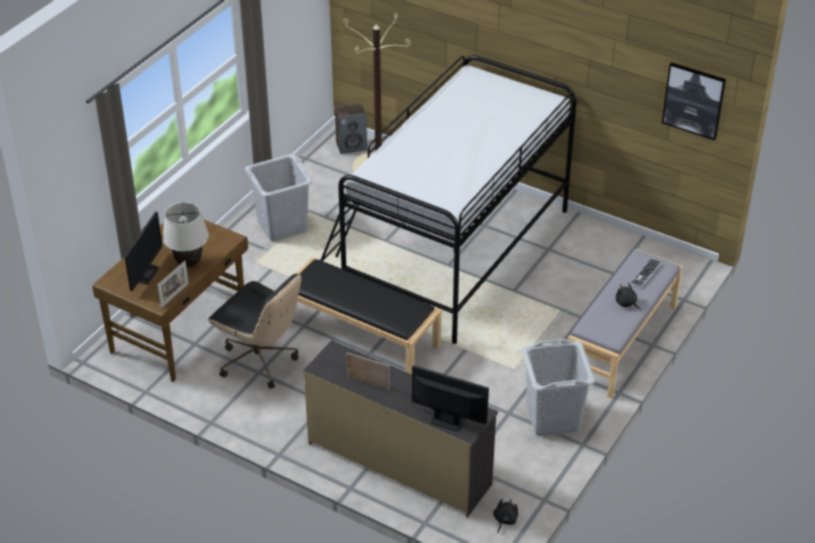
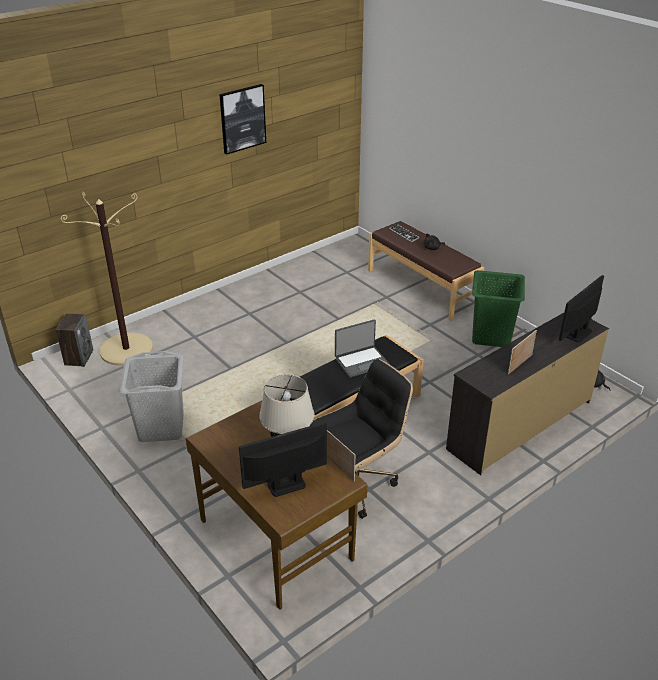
camera: 70 degrees left, 5 degrees down
(145, 274) = (286, 484): monitor -> monitor turned 60 degrees counterclockwise
(376, 299) = (361, 362): none -> laptop
(454, 254) = (274, 336): black bed -> none
(552, 418) = (491, 336): grey laundry basket -> green laundry basket
(622, 342) = (422, 287): grey bench -> brown bench
(694, 100) = (332, 112): picture -> picture (242, 118)

